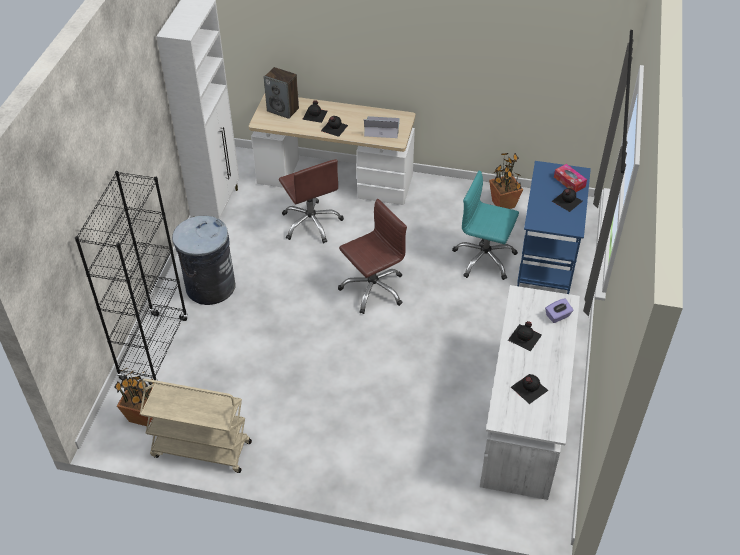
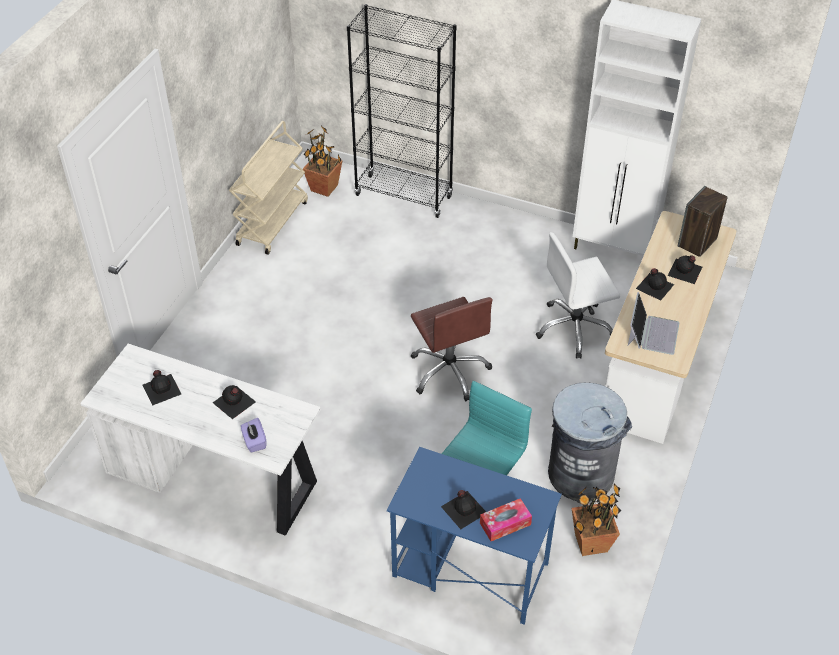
camera: 100 degrees right, 0 degrees up
(210, 286) = (482, 237): grey trash can -> grey trash can (581, 473)
(311, 223) = (574, 328): brown office chair -> white office chair

